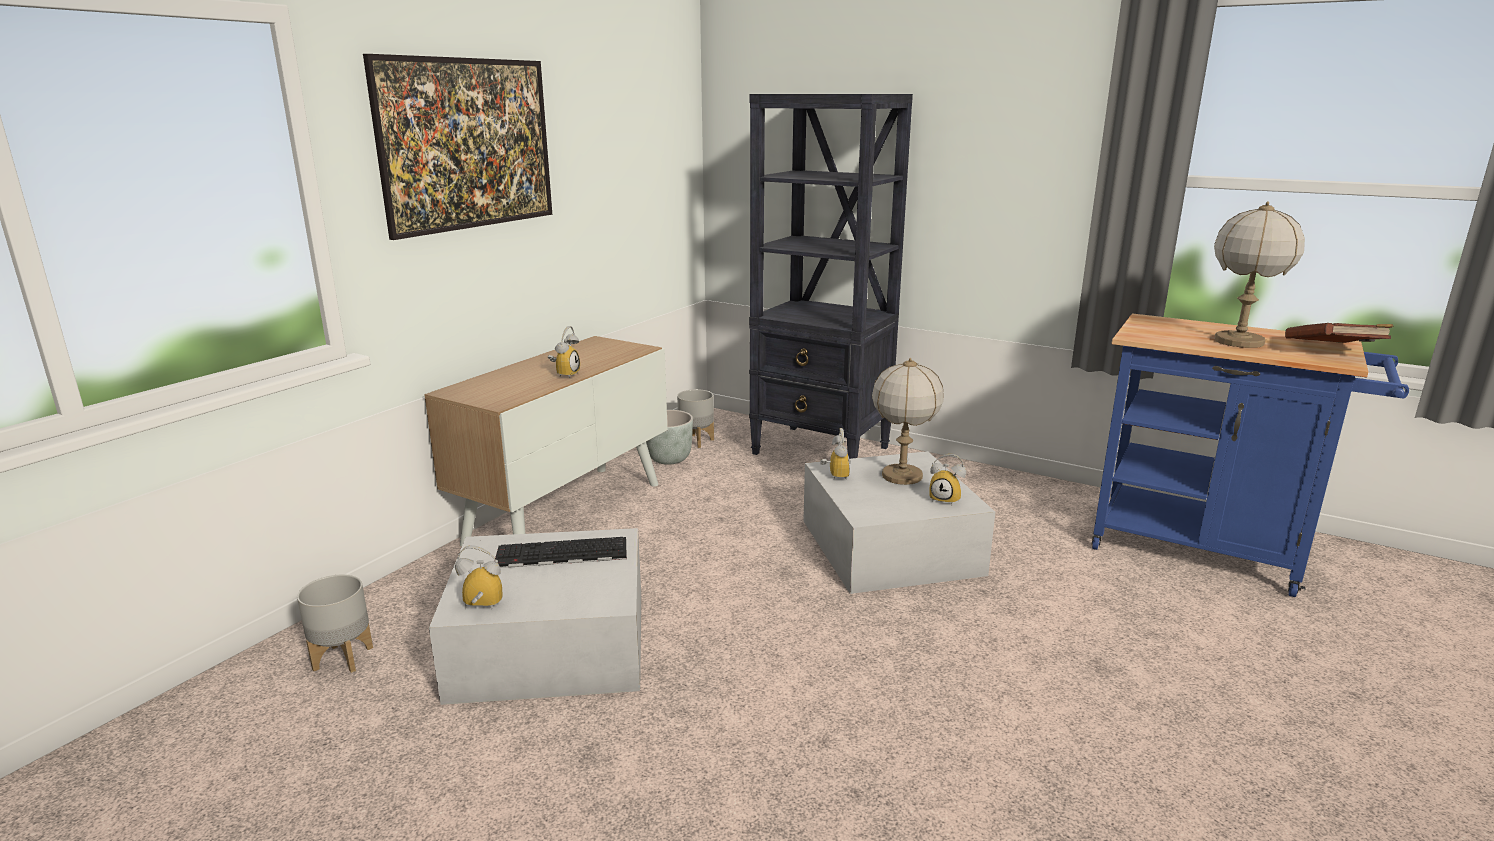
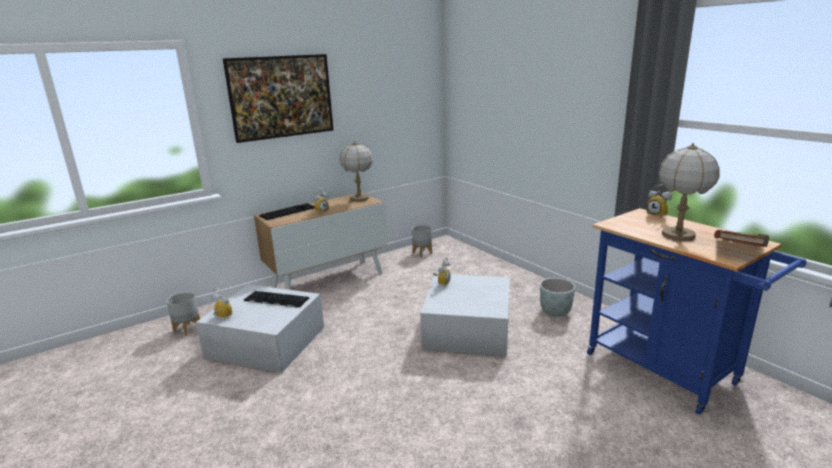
camera: 25 degrees right, 0 degrees up
(494, 380) = (288, 211): none -> keyboard
(669, 460) = (399, 261): grey planter -> grey planter (555, 312)
(821, 451) = (483, 268): black bookcase -> none
(901, 476) = (477, 289): table lamp -> table lamp (359, 198)
(946, 499) = (487, 306): alarm clock -> alarm clock (658, 215)

